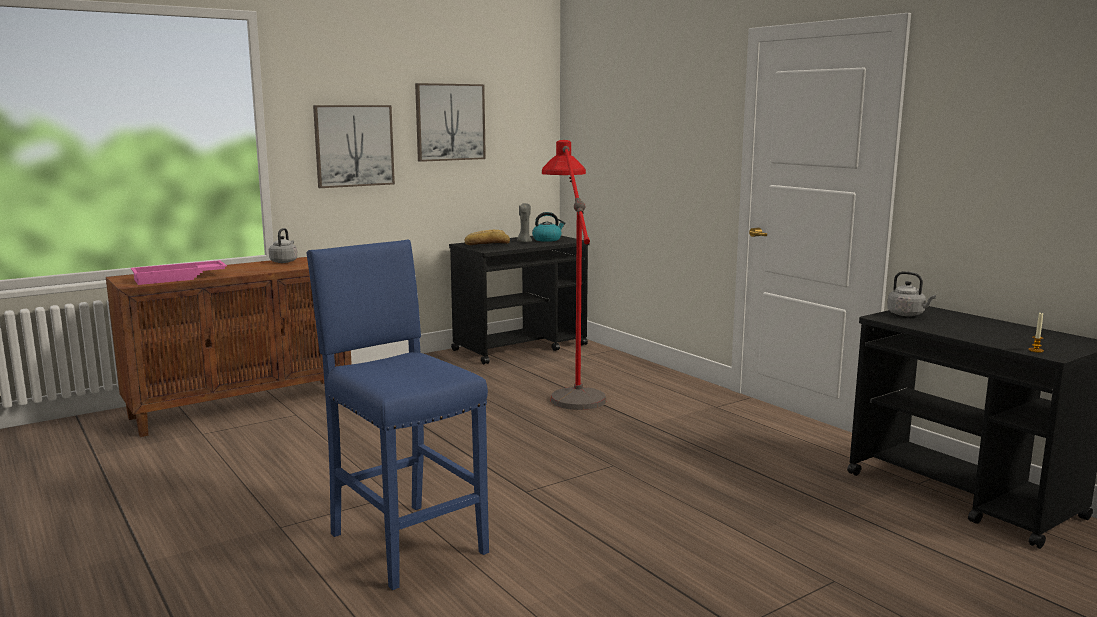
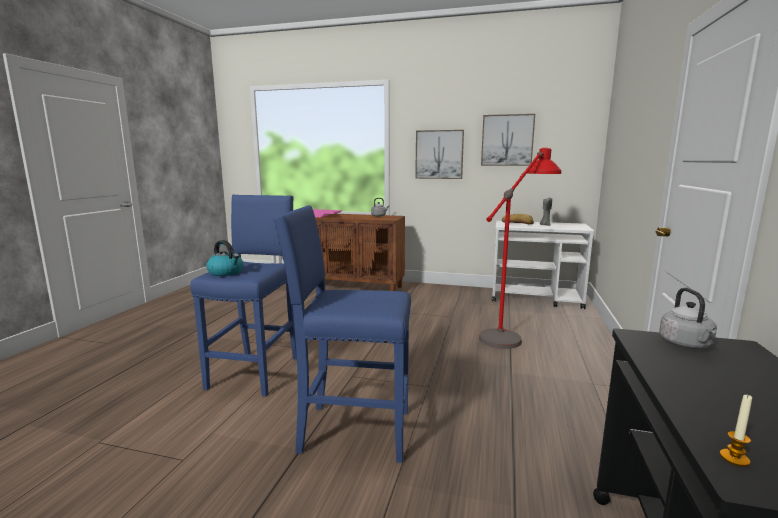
camera: 50 degrees right, 0 degrees up
(521, 347) = (536, 298): black cart -> white cart
(547, 239) = (566, 226): kettle -> kettle (226, 272)
(640, 527) = (352, 431): none -> blue stool

